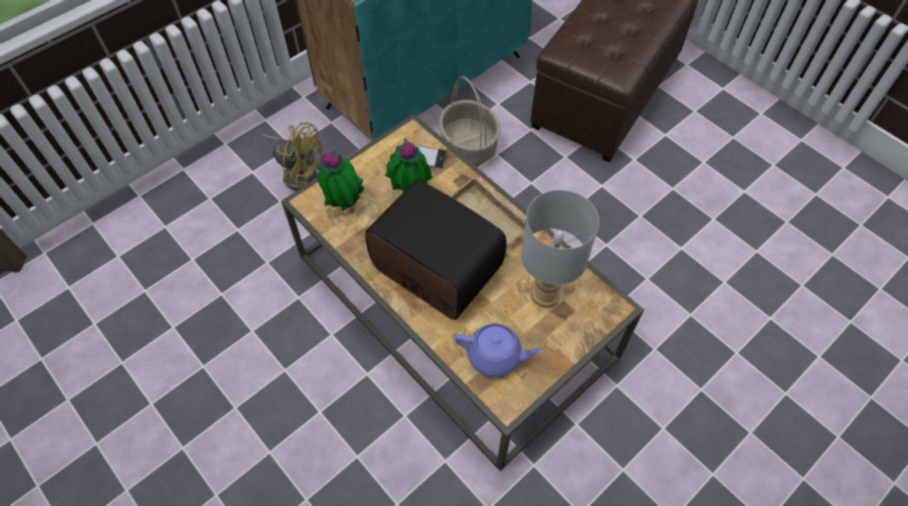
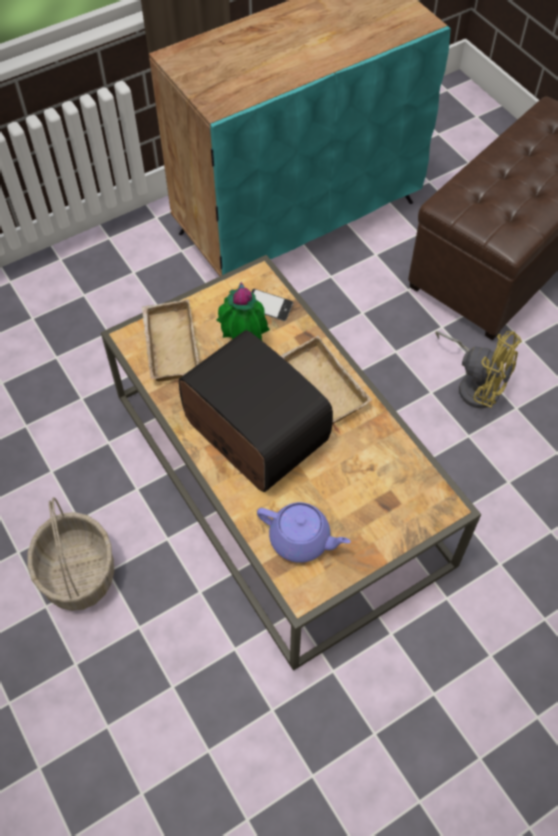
camera: 10 degrees right, 0 degrees up
(299, 172) = (135, 303): yellow fan -> yellow fan (475, 384)
(344, 203) = (168, 345): potted plant -> beige tray
(468, 146) = (331, 299): basket -> basket (77, 572)
(544, 295) = (370, 481): grey table lamp -> none

